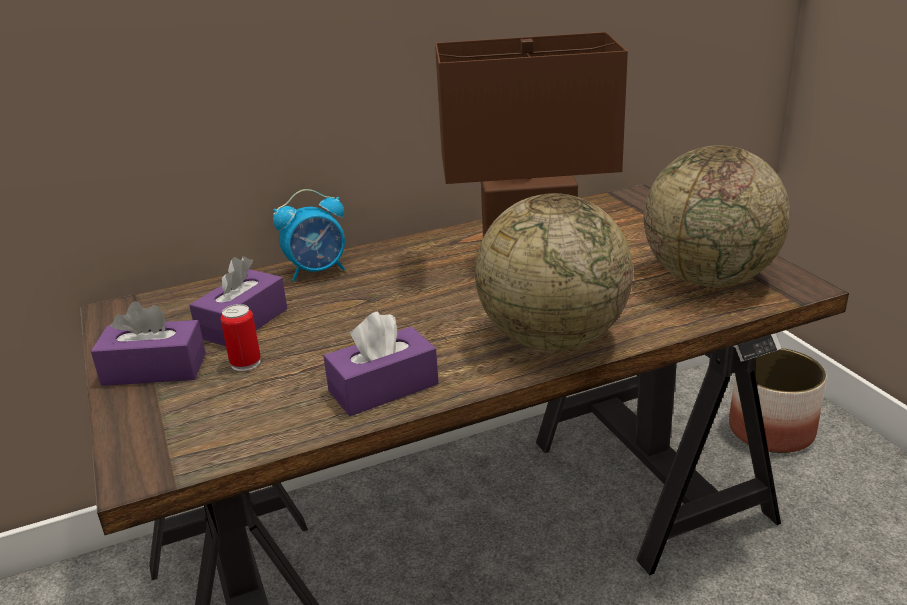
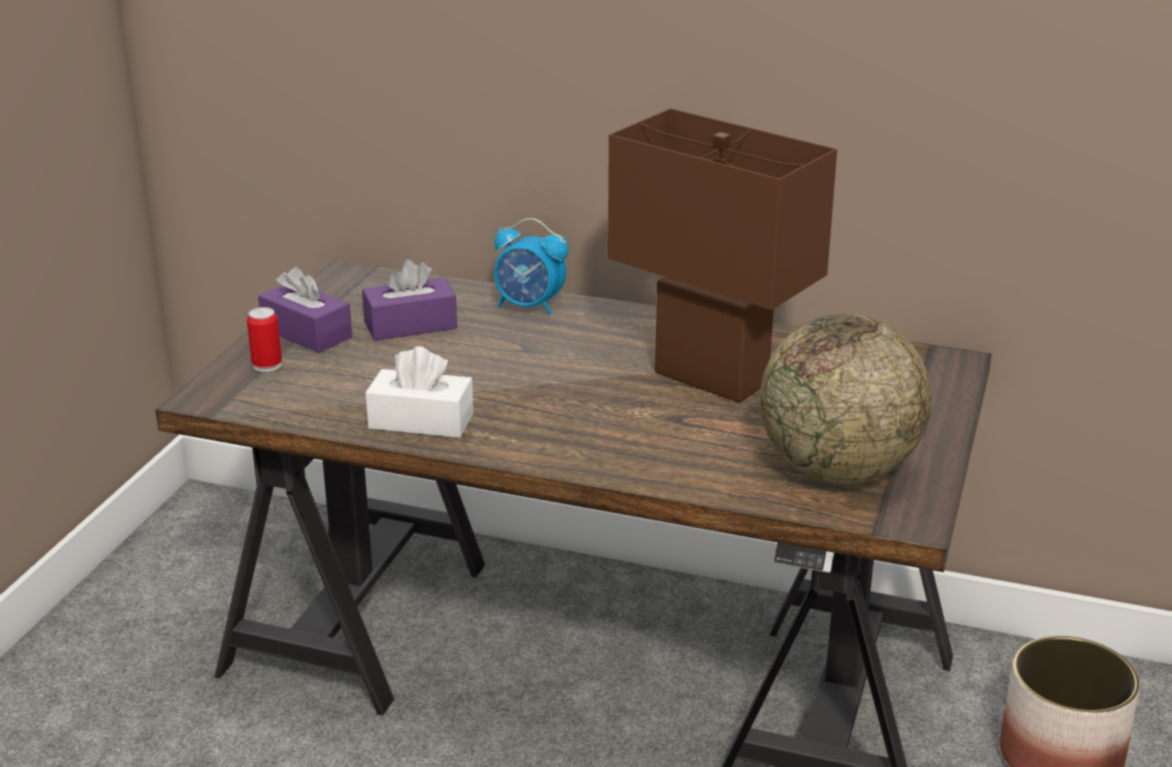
camera: 40 degrees right, 0 degrees up
(245, 363) = (365, 357): can -> can (267, 365)
(383, 388) = (421, 421): purple tissue box -> white tissue box
(552, 339) = (601, 449): globe -> none

